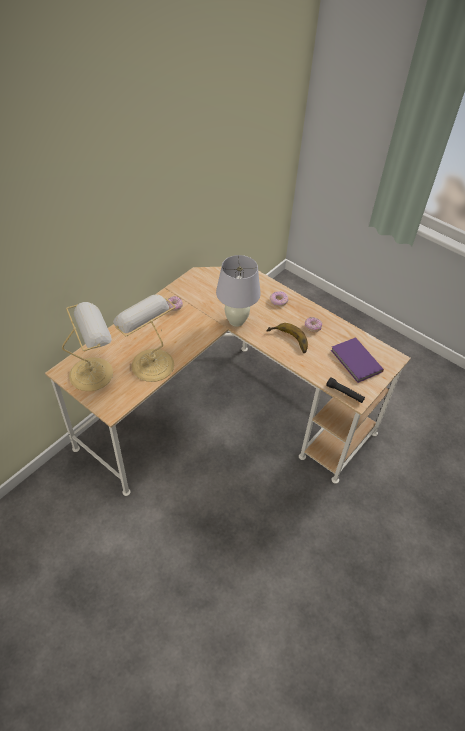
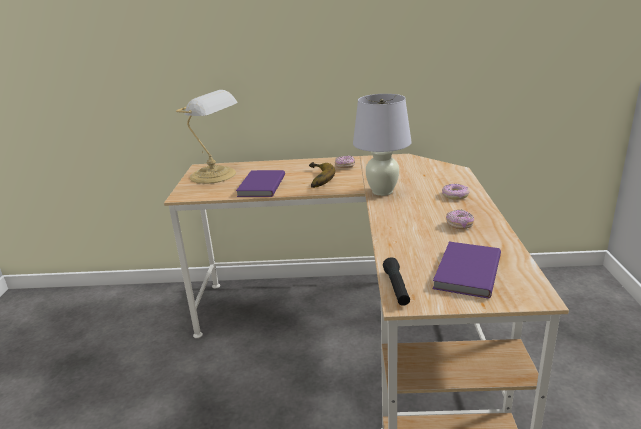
camera: 55 degrees right, 25 degrees down
(151, 363) = (260, 186): table lamp -> purple book
(287, 341) = (408, 222): banana -> banana (315, 178)

